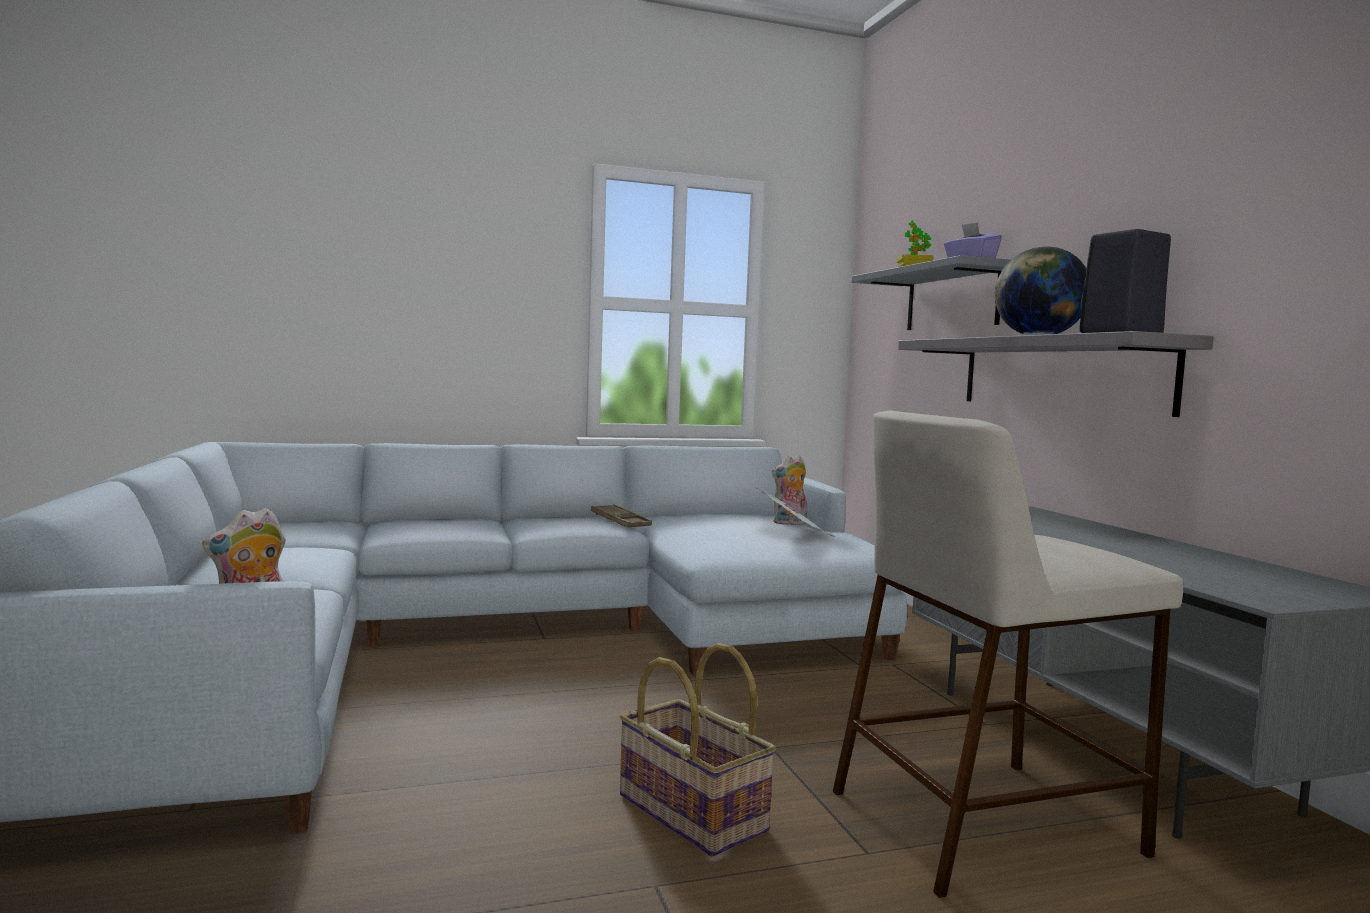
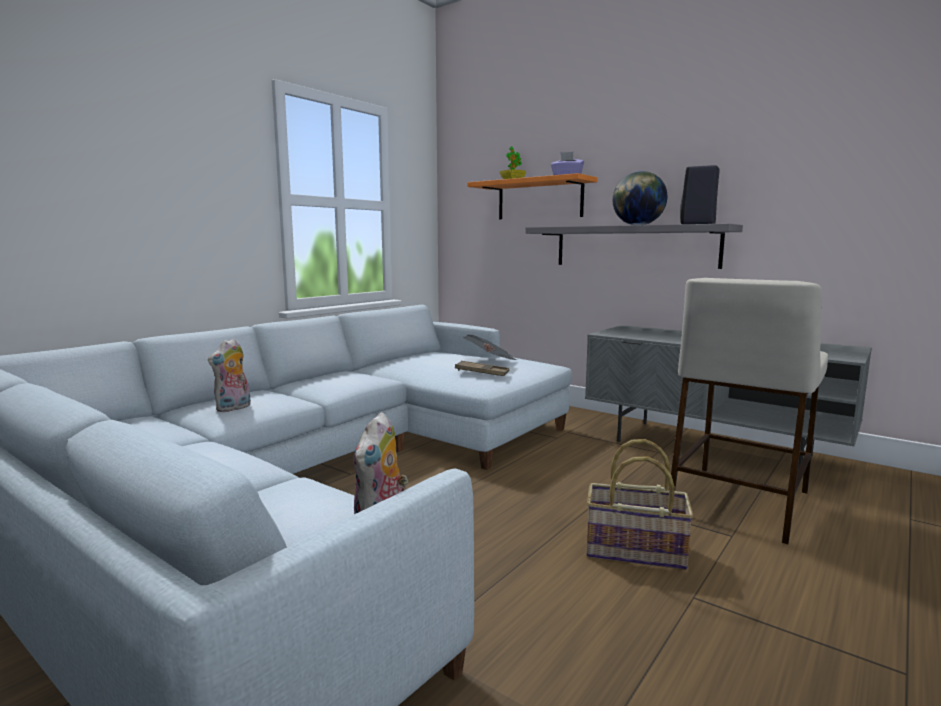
camera: 35 degrees left, 5 degrees up
(620, 521) = (370, 373): brown tray -> brown tray (482, 372)
(789, 524) = (467, 356): plush toy -> plush toy (234, 408)
(952, 299) = (539, 199): grey shelf -> orange shelf

